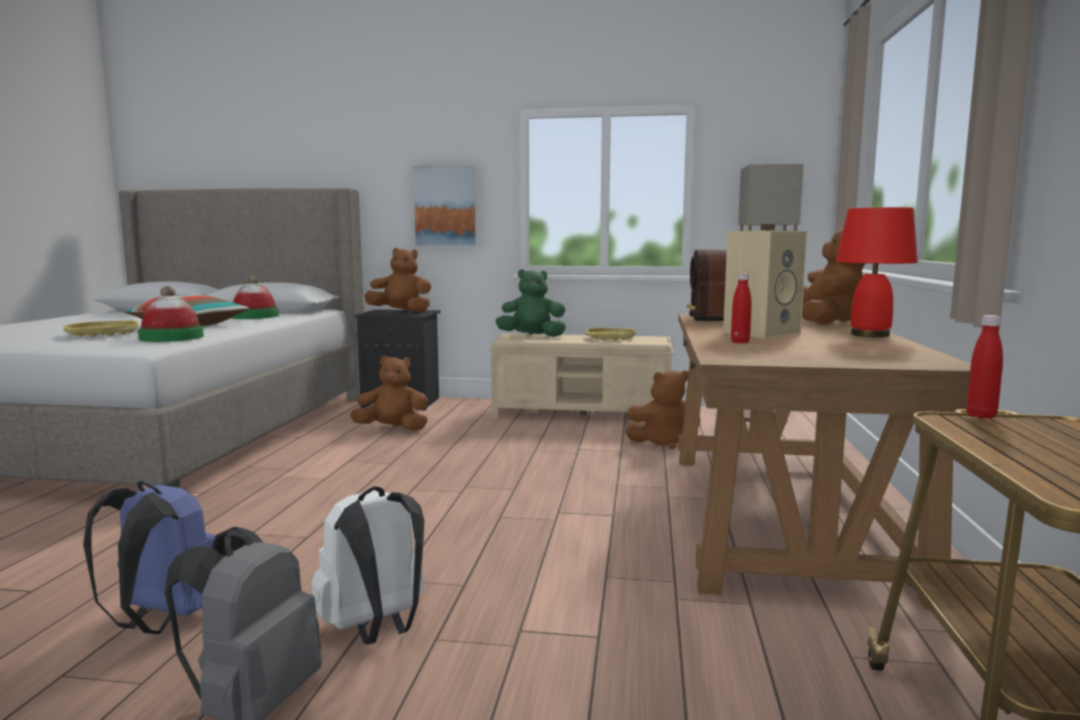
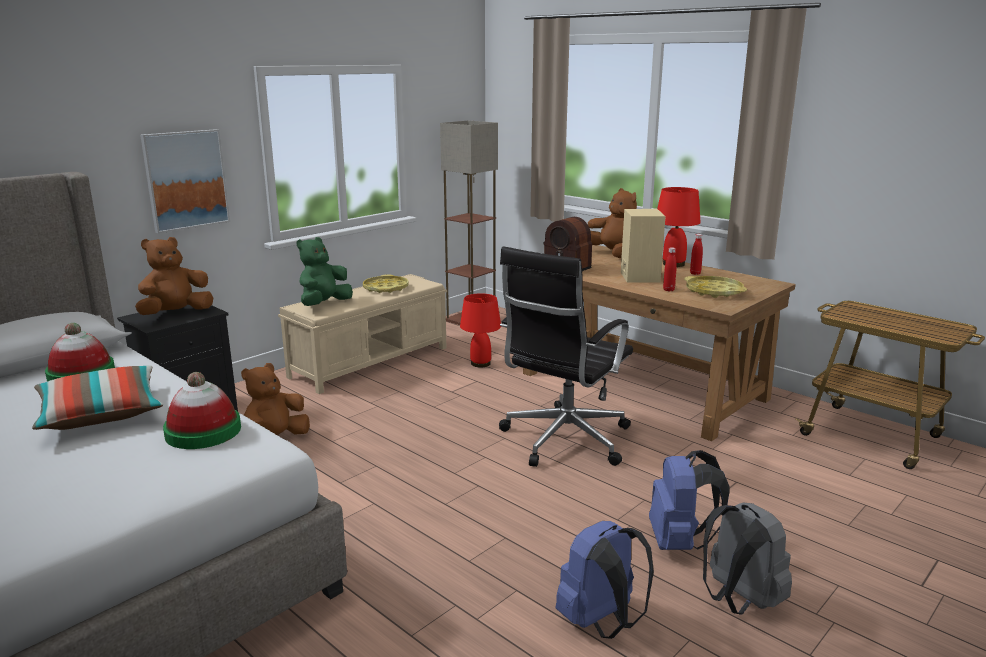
camera: 55 degrees left, 10 degrees up
(102, 334) = (84, 466): yellow tray -> yellow tray (714, 291)
(375, 629) = (679, 542): white backpack -> blue backpack
(551, 513) = (563, 440): none -> black office chair
(663, 442) = (481, 364): brown plush toy -> red table lamp
(981, 416) = (836, 310): red bottle -> red bottle (695, 273)

